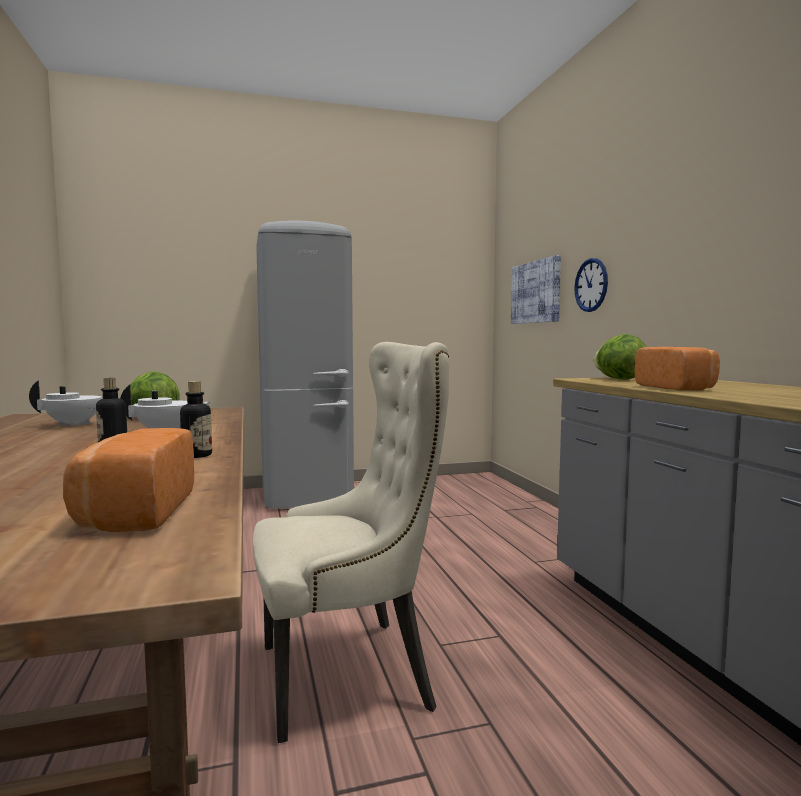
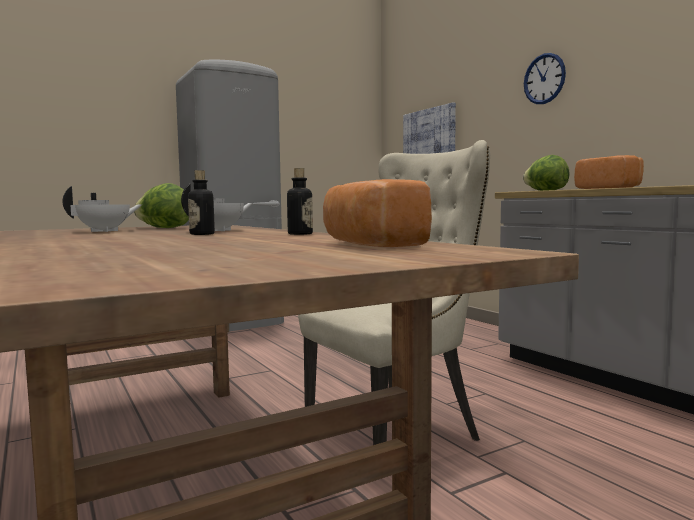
camera: 15 degrees left, 0 degrees up
(591, 285) = (487, 126): wall clock -> wall clock (544, 79)

